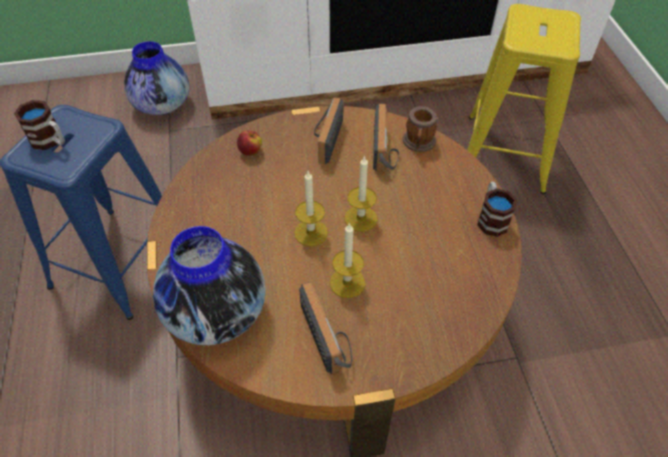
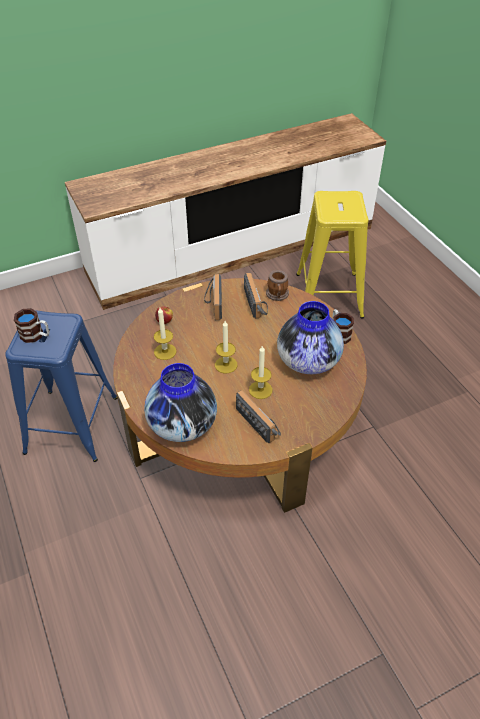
camera: 15 degrees left, 5 degrees down
(162, 105) = (59, 305): vase -> vase (308, 361)
(360, 218) = (255, 350): candle -> candle (165, 351)

